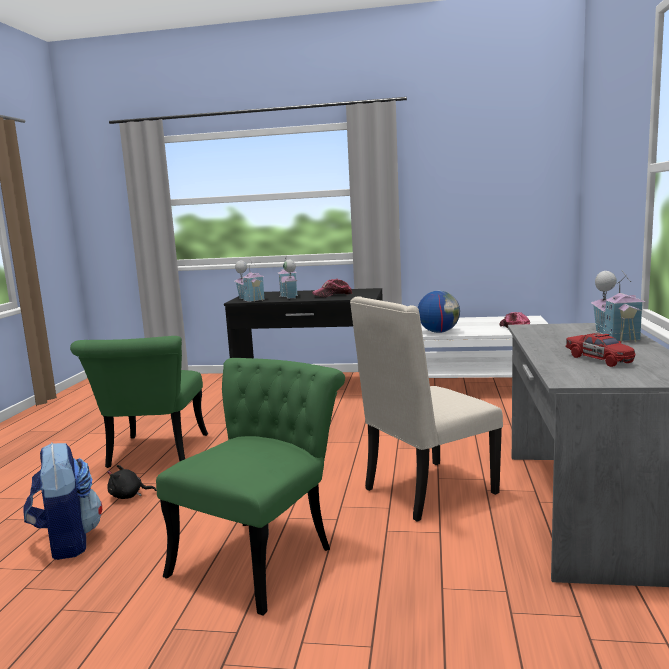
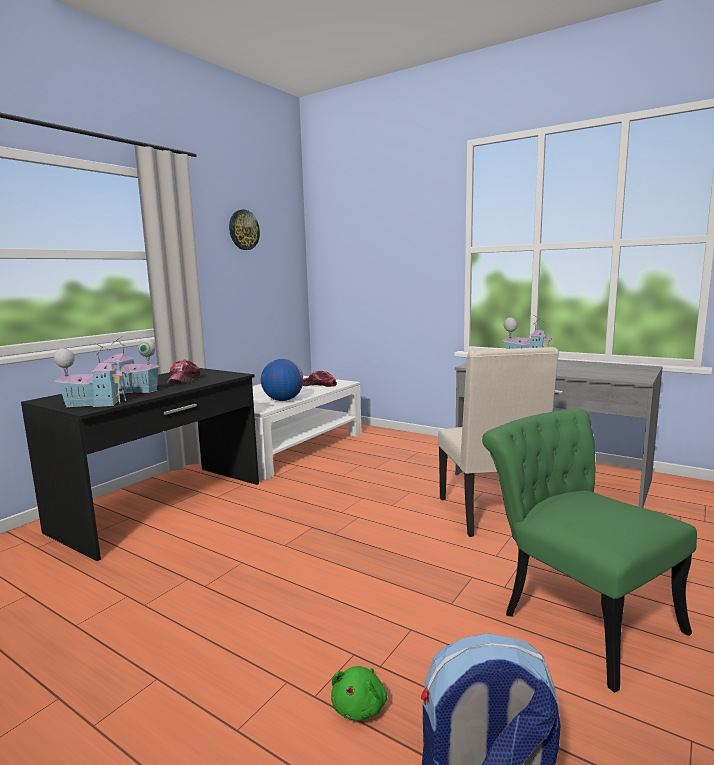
camera: 65 degrees left, 0 degrees up
(128, 496) = (360, 707): black plush toy -> green plush toy
(154, 455) = (225, 663): green chair -> none
(475, 158) = (243, 230): none -> wall clock
(599, 359) = (588, 369): red toy car -> none

